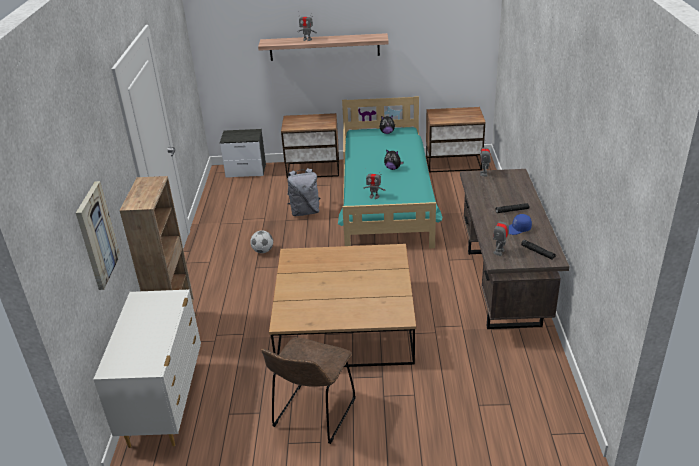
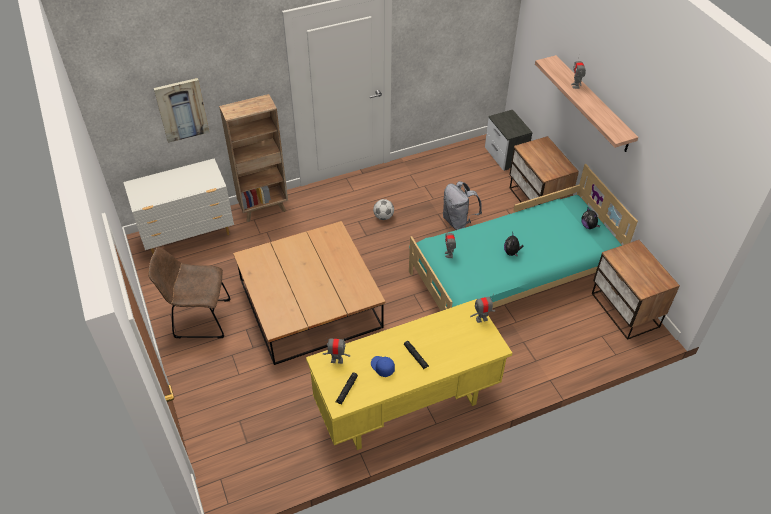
camera: 65 degrees right, 15 degrees up
(503, 287) = (406, 406): brown desk -> yellow desk

